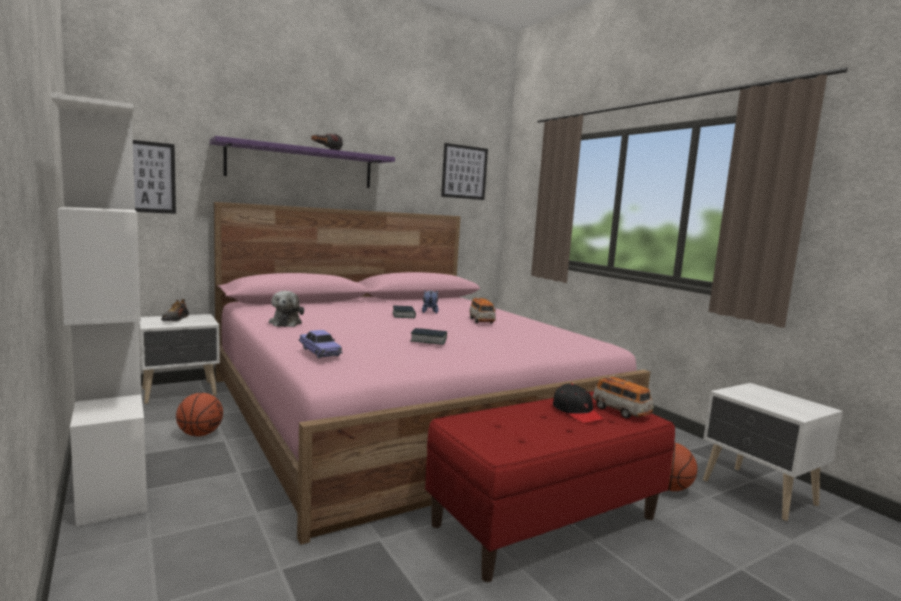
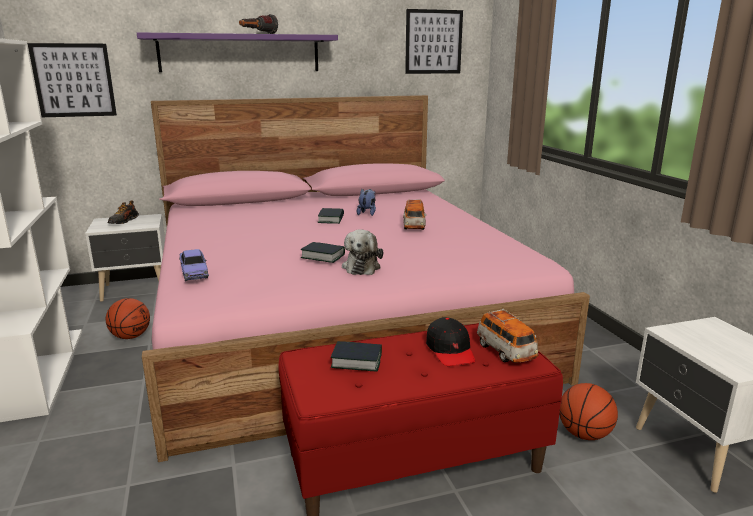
camera: 15 degrees right, 10 degrees up
(286, 323) = (201, 231): plush toy -> plush toy (361, 267)
(506, 423) = (356, 361): none -> book

